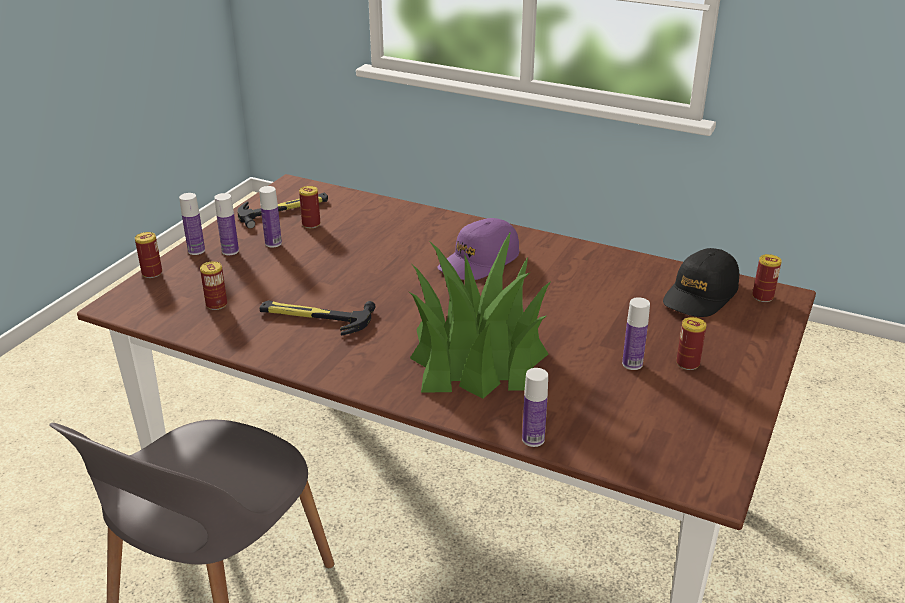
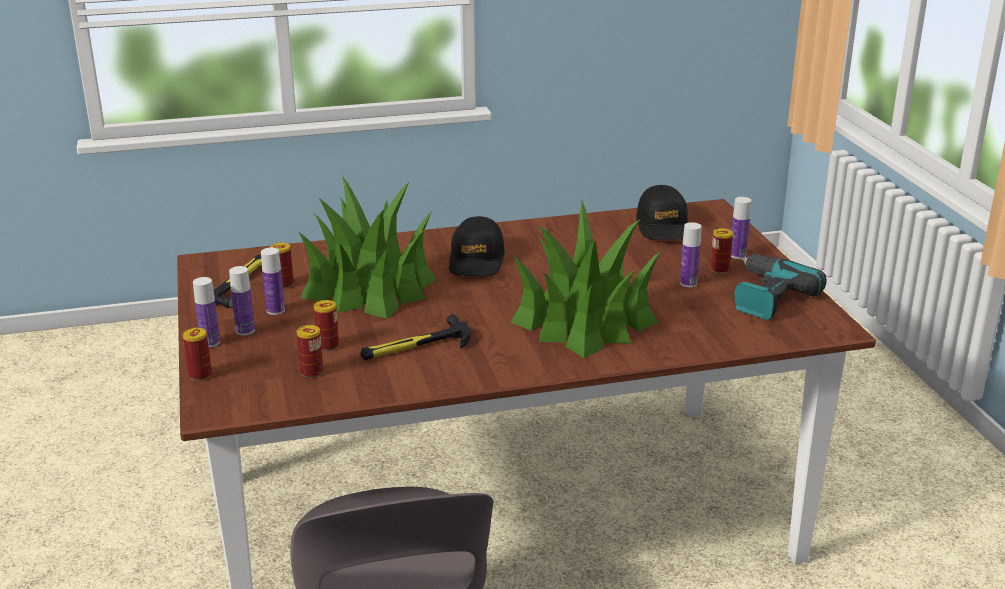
camera: 40 degrees left, 5 degrees down
(363, 252) = (369, 287): none -> potted plant
(479, 261) = (476, 260): purple cap -> black cap
(533, 439) = (701, 351): bottle -> bottle (737, 255)
(689, 414) = (765, 297): none -> power drill
(762, 297) = (701, 213): can -> can (328, 345)

